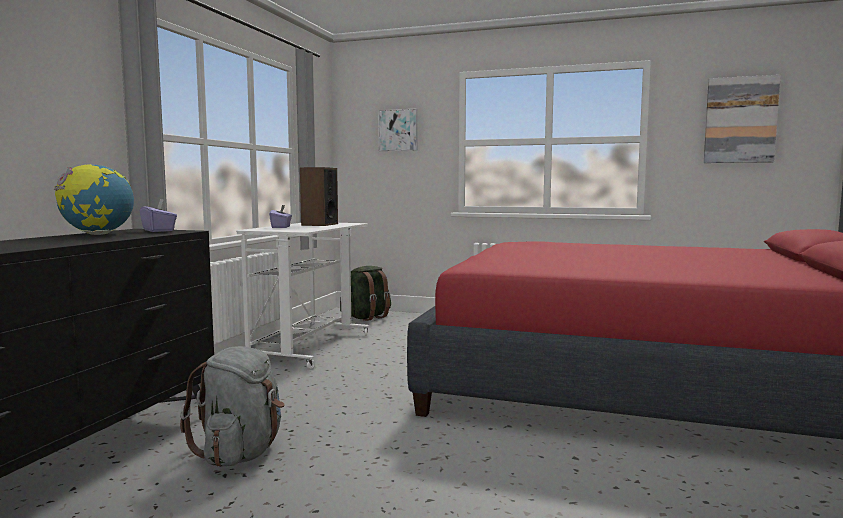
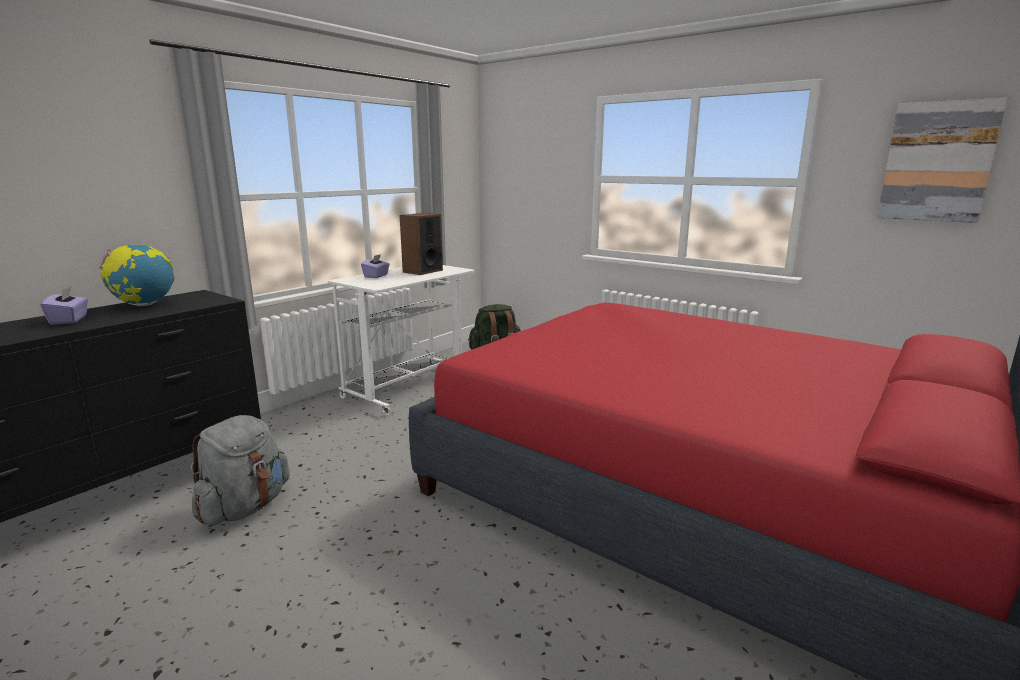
camera: 20 degrees right, 10 degrees up
(159, 230) = (206, 298): purple tissue box -> purple tissue box (69, 320)
(398, 130) = (536, 162): picture -> none

